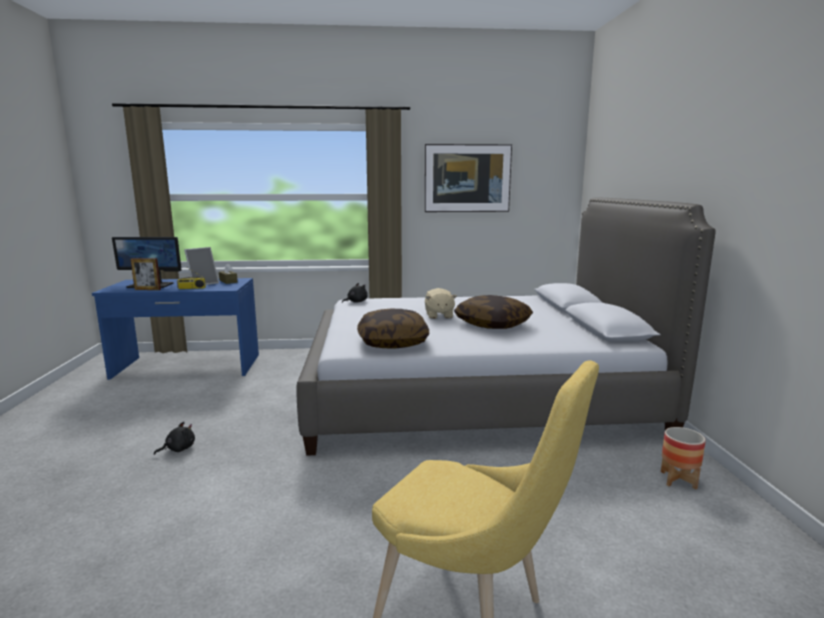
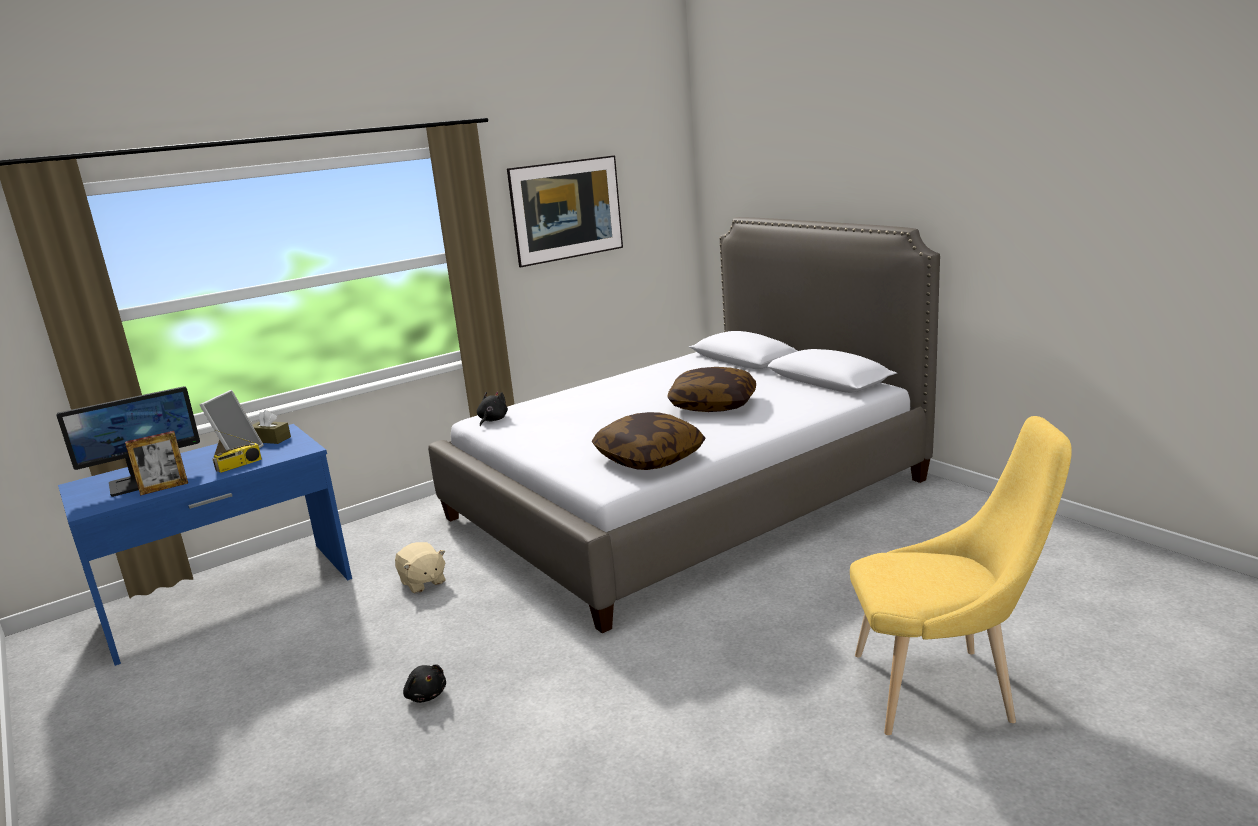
camera: 30 degrees left, 5 degrees up
(178, 449) = (426, 695): black plush toy -> black plush toy turned 120 degrees clockwise
(439, 315) = (636, 410): beige plush toy -> beige plush toy (422, 582)
(678, 480) = (962, 515): planter -> none

